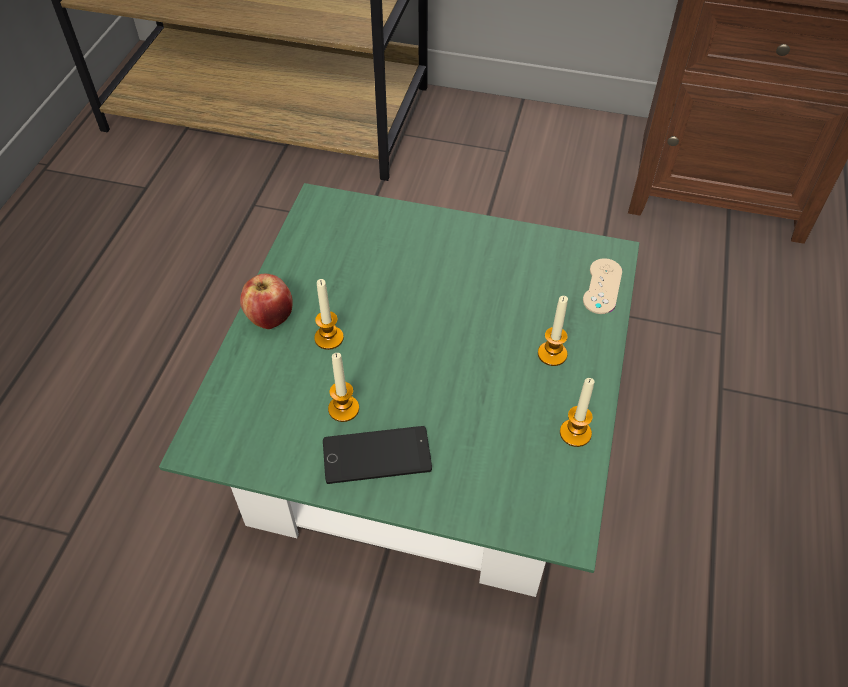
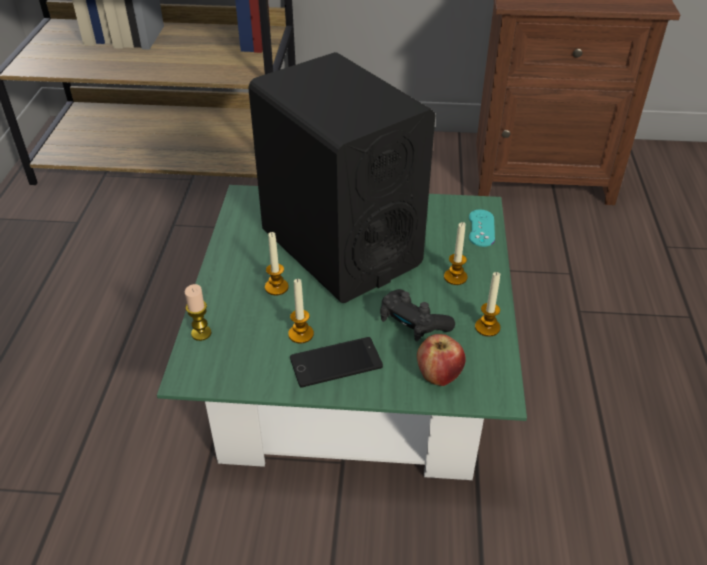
camera: 10 degrees left, 10 degrees down
(226, 390) = (201, 333): none -> candle
(271, 318) = (225, 279): apple -> apple (438, 376)
(418, 291) = (340, 247): none -> black speaker
(483, 414) = (412, 324): none -> black game controller
(602, 286) = (481, 228): beige game controller -> turquoise game controller

